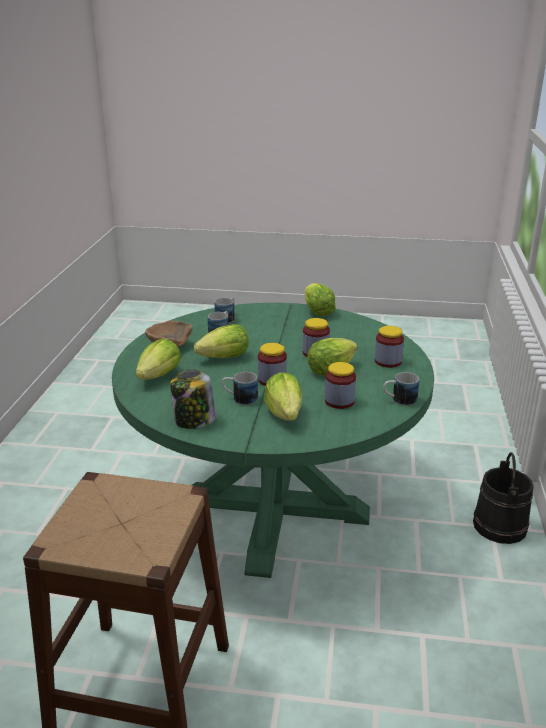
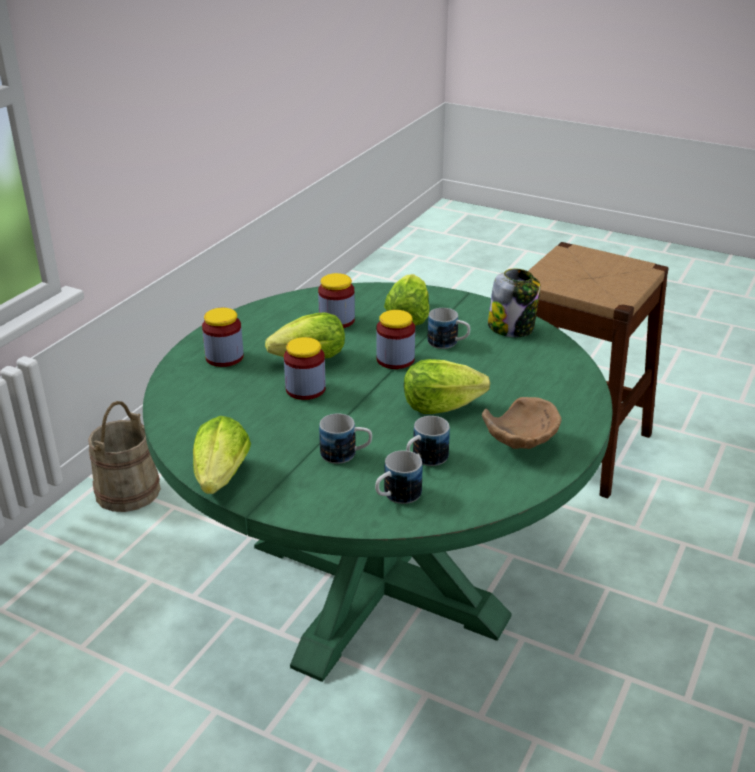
camera: 160 degrees left, 5 degrees up
(159, 376) = (543, 393): lettuce -> none
(399, 400) = (271, 310): mug -> mug (346, 454)
(500, 526) = (127, 491): black bucket -> beige bucket

